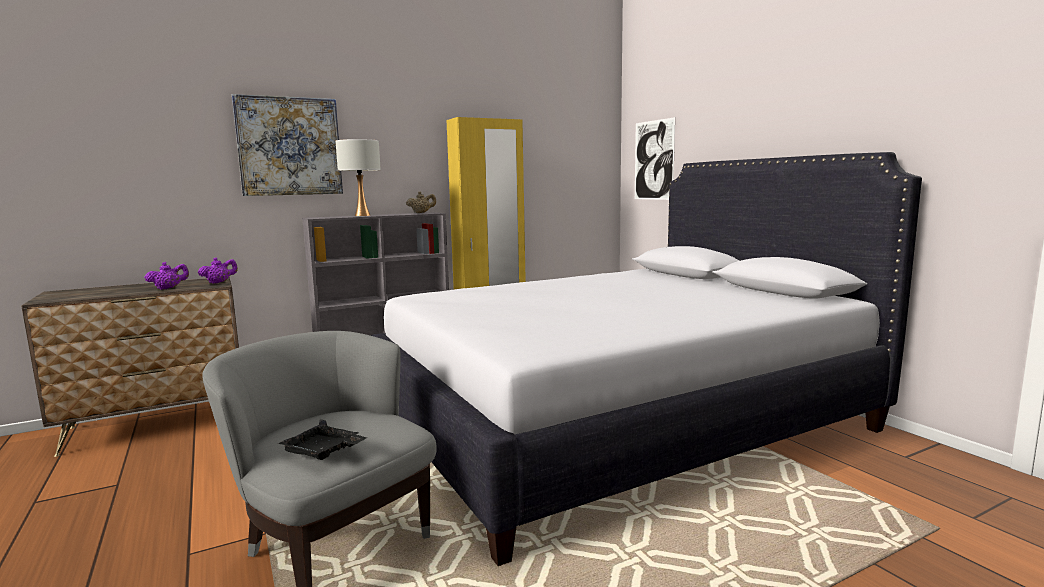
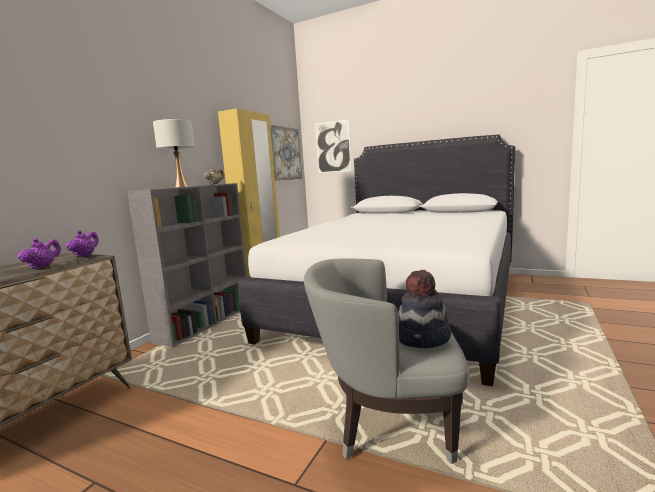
camera: 35 degrees left, 0 degrees up
(289, 146) = (107, 124): picture -> picture (284, 153)
(323, 451) = (423, 338): black tray -> hat

